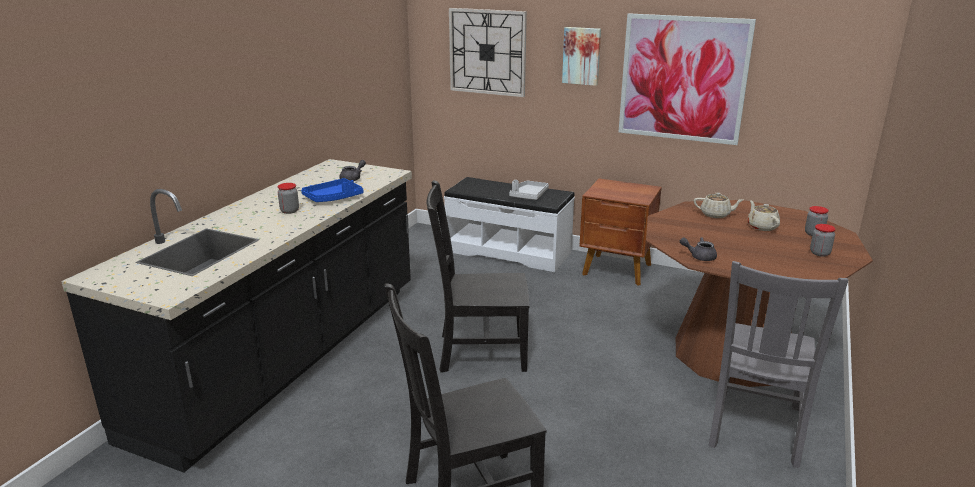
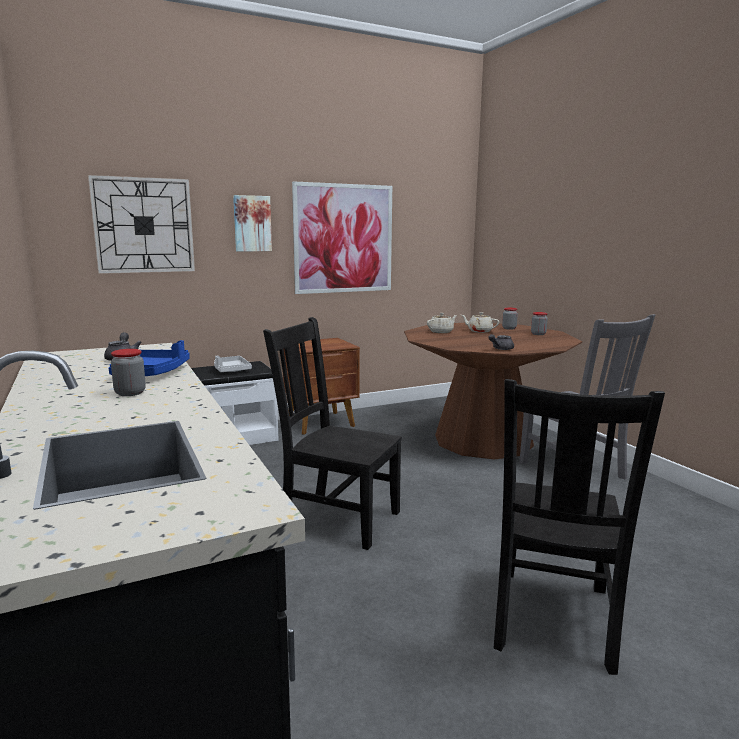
camera: 50 degrees left, 10 degrees down
(479, 352) = (337, 518): black chair -> black chair turned 75 degrees clockwise

